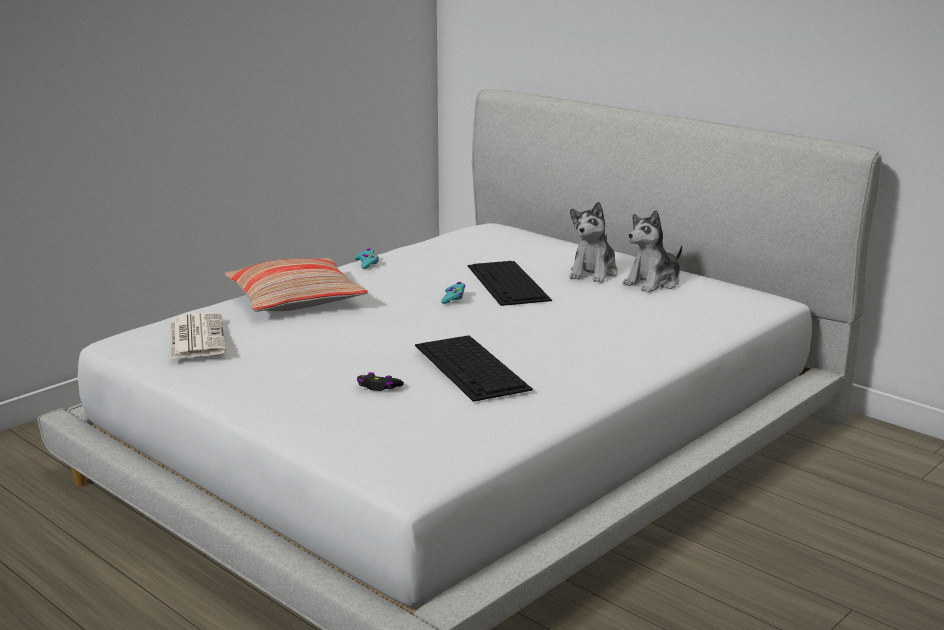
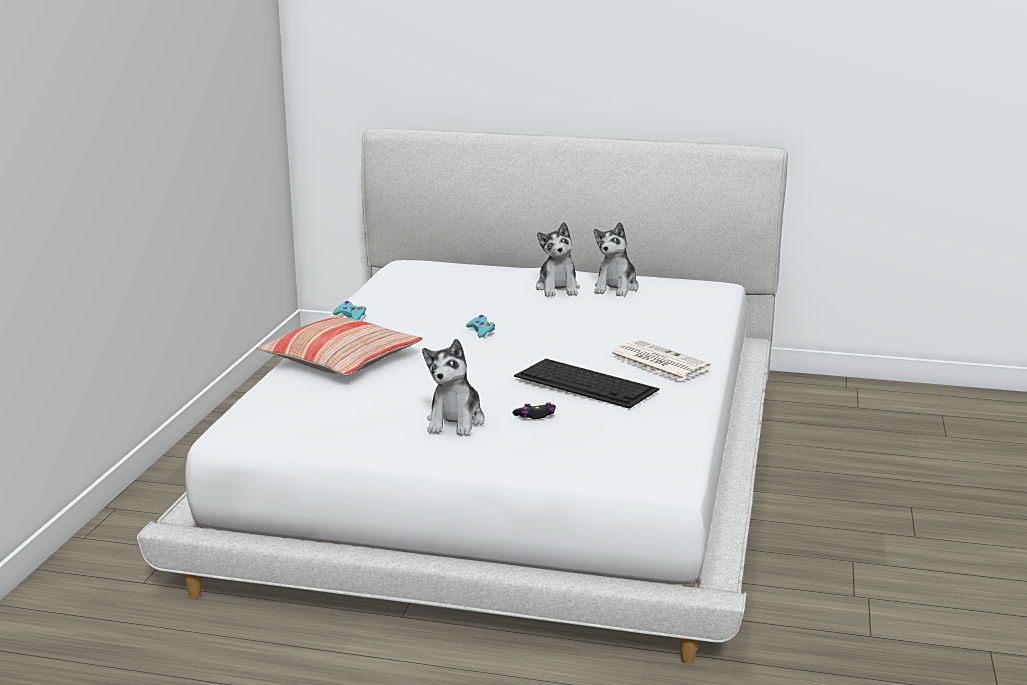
camera: 30 degrees left, 0 degrees up
(196, 337) = (314, 411): newspaper -> newspaper (657, 362)
(301, 375) = (455, 421): none -> plush toy
(508, 283) = (503, 310): keyboard -> none

